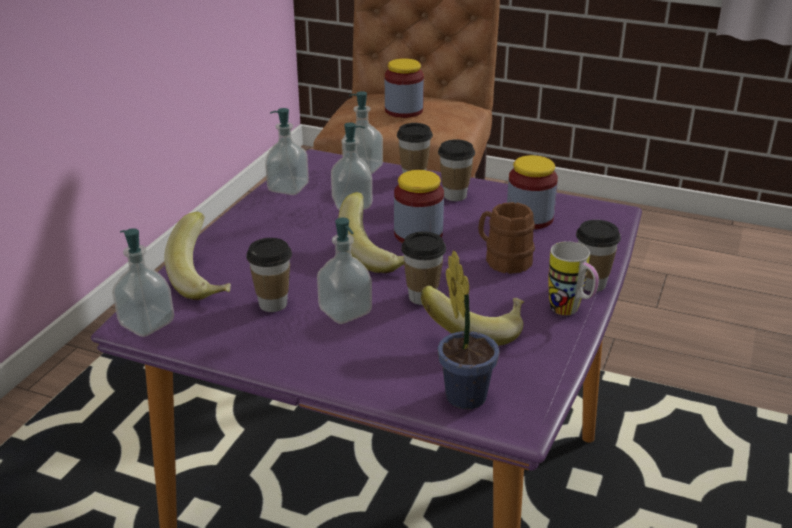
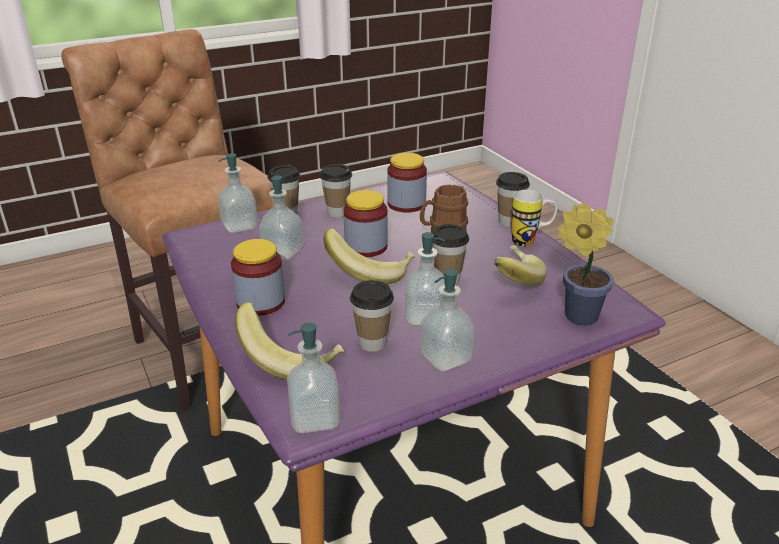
camera: 50 degrees left, 0 degrees up
(288, 188) = (211, 265): soap dispenser -> soap dispenser (446, 358)
(404, 110) = (192, 174): jar -> jar (260, 302)

